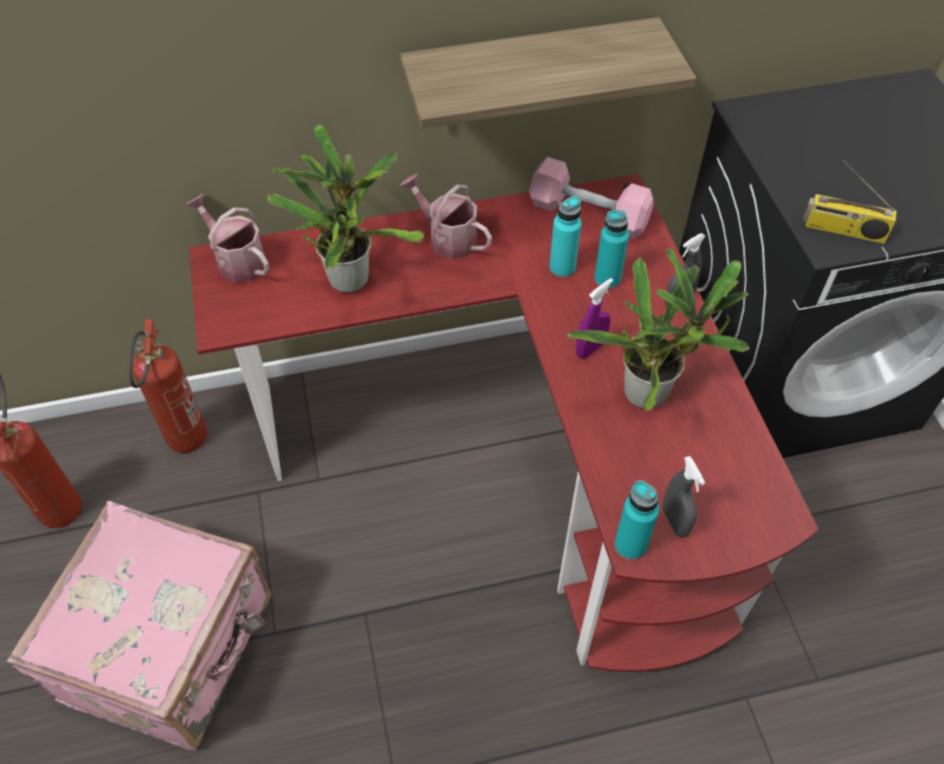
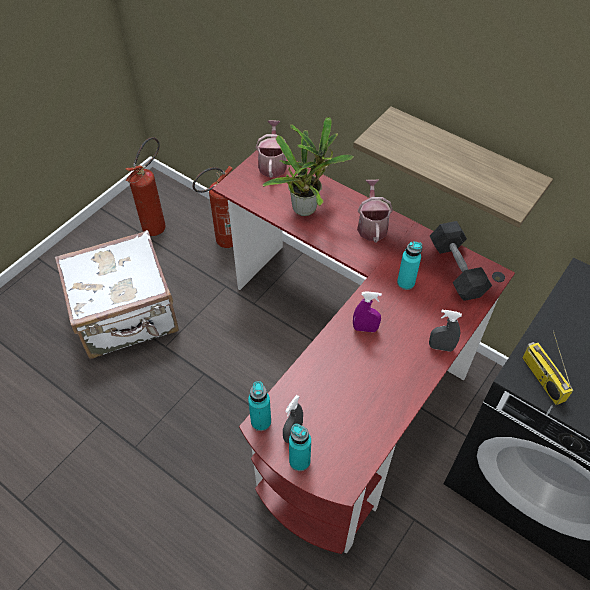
camera: 50 degrees right, 0 degrees up
(173, 649) = (127, 316): pink suitcase -> white suitcase
(588, 214) = (456, 269): pink dumbbell -> black dumbbell
(607, 279) = (420, 306): turquoise bottle -> turquoise bottle (299, 461)
(651, 393) = (364, 373): potted plant -> none

